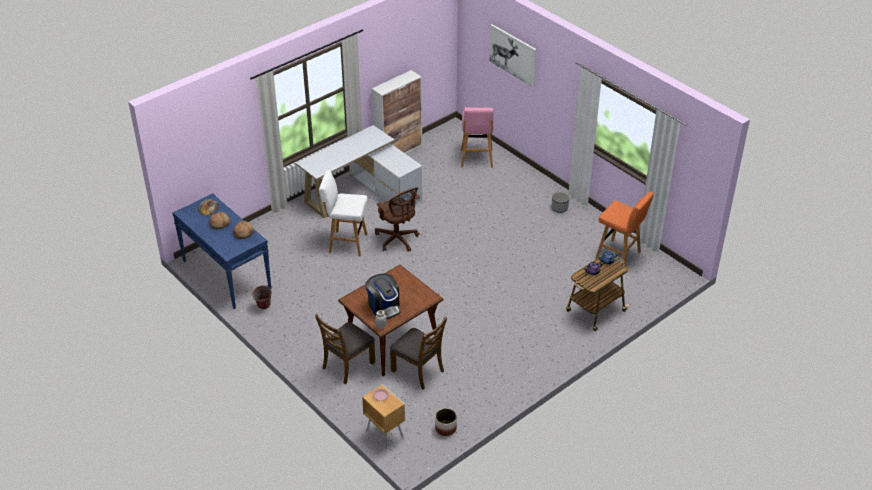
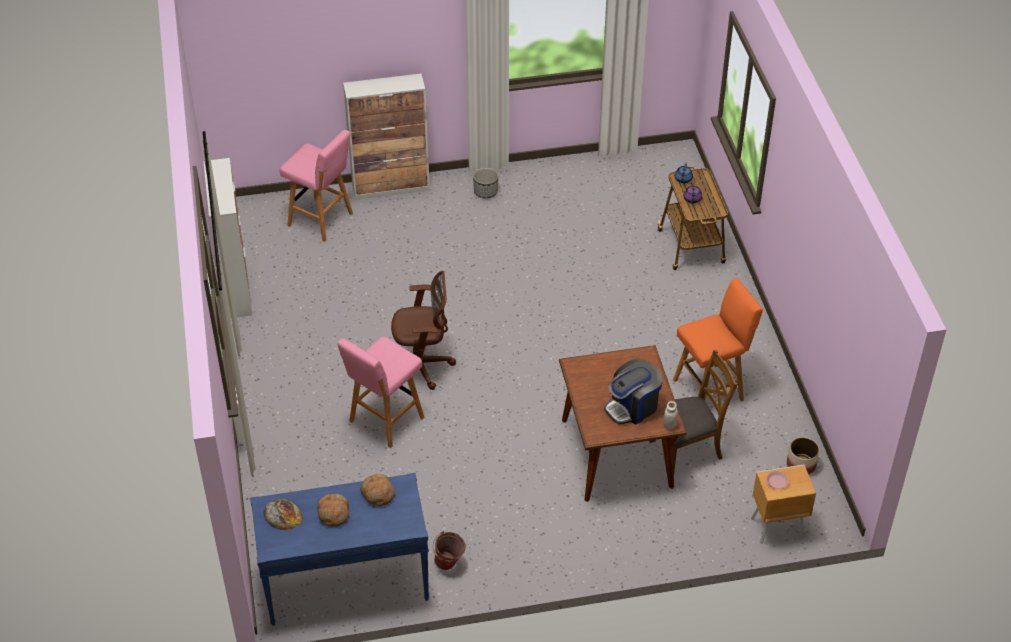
camera: 60 degrees left, 5 degrees up
(346, 243) = (385, 421): white stool -> pink stool
(347, 365) = (629, 515): brown chair -> none
(362, 193) = (292, 361): white desk -> none
(384, 306) = (632, 407): coffee machine -> coffee machine turned 150 degrees clockwise
(513, 55) = (318, 46): picture -> none
(527, 172) = (391, 187): none -> cabinet
(619, 255) = (611, 183): orange stool -> orange stool (710, 389)

